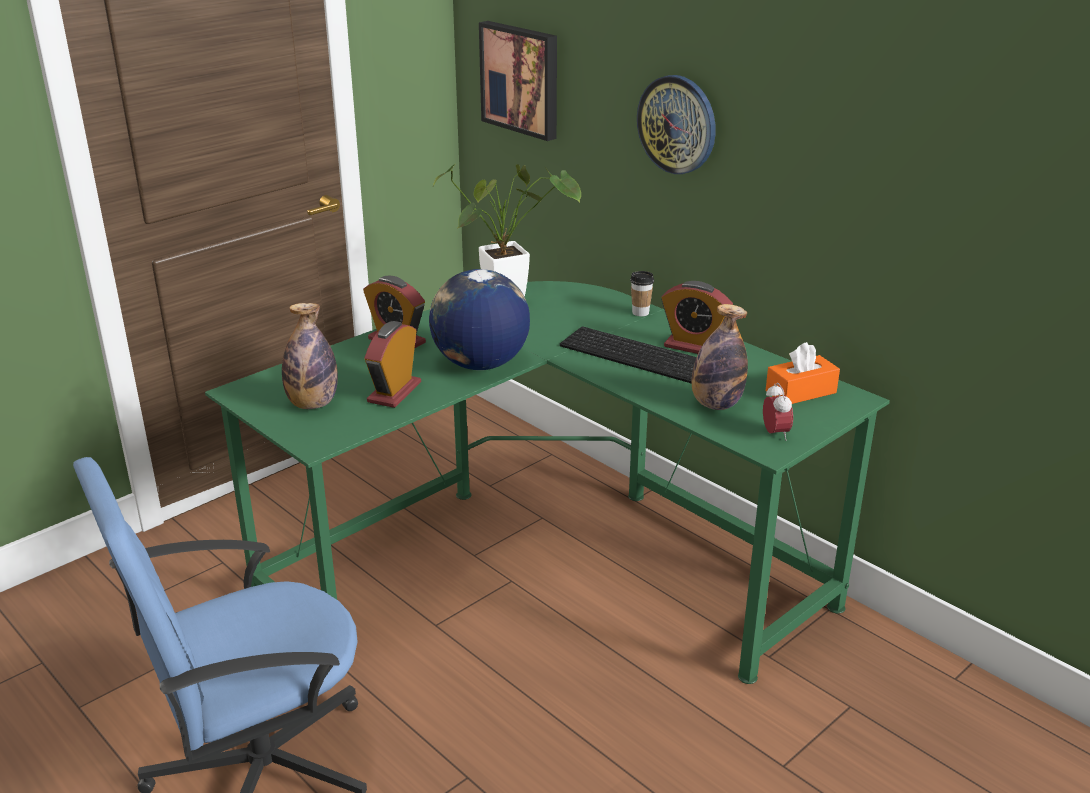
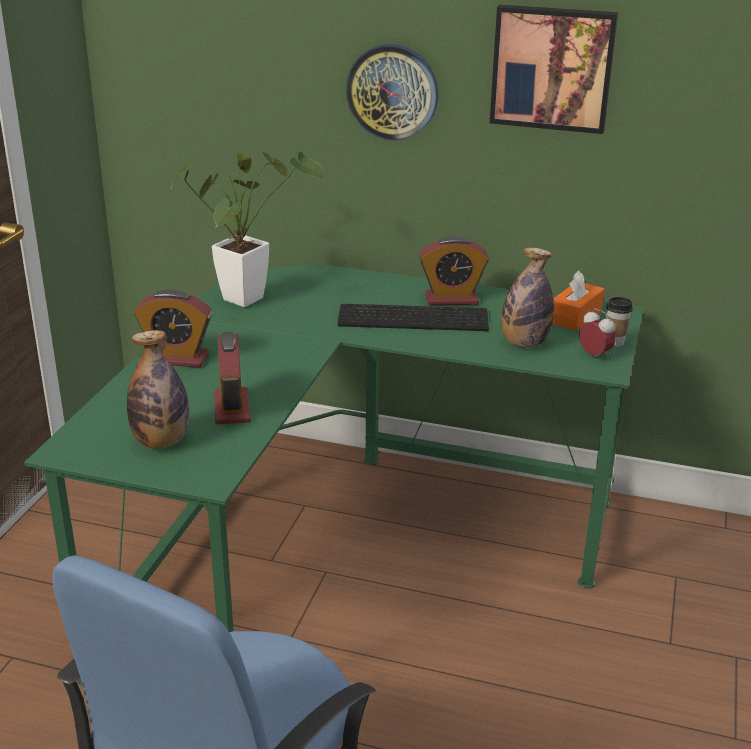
camera: 30 degrees left, 0 degrees up
(480, 364) = (284, 360): globe -> none
(522, 79) = (188, 69): picture -> picture (552, 68)
(640, 313) = (375, 280): cup -> cup (614, 342)

